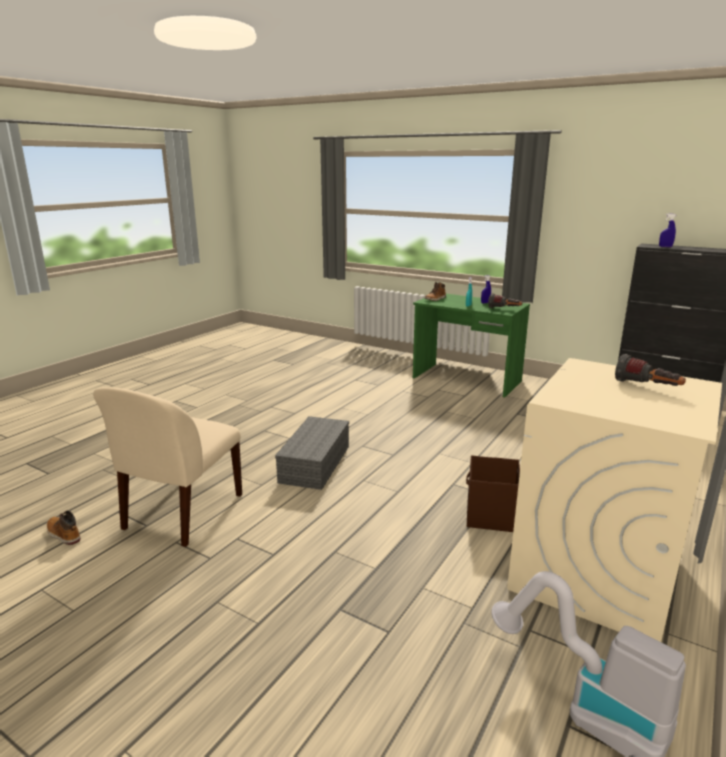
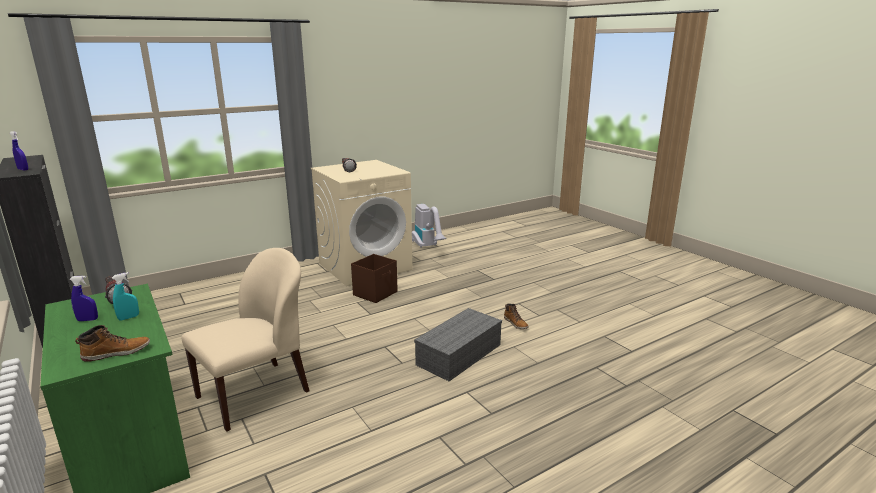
camera: 155 degrees left, 0 degrees up
(63, 534) = (665, 343): boot -> boot (516, 323)
(182, 513) = (579, 338): beige chair -> beige chair (256, 393)

